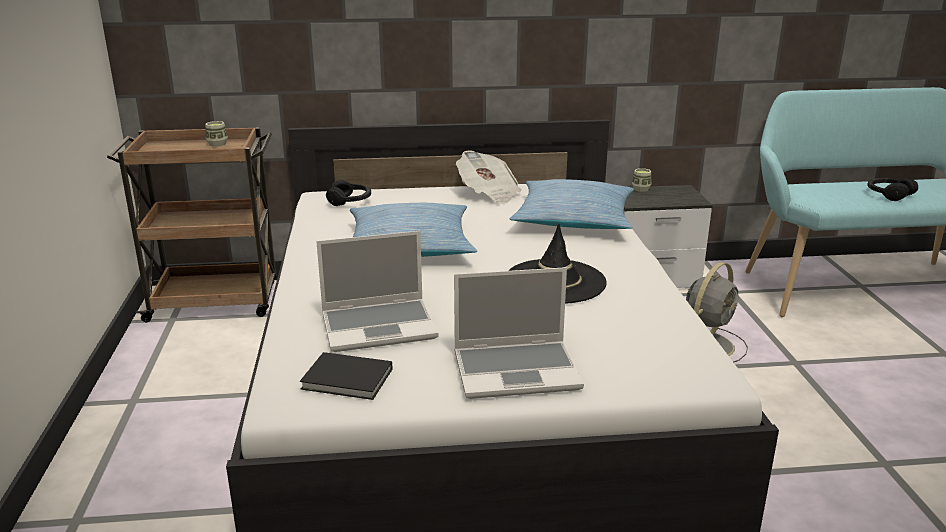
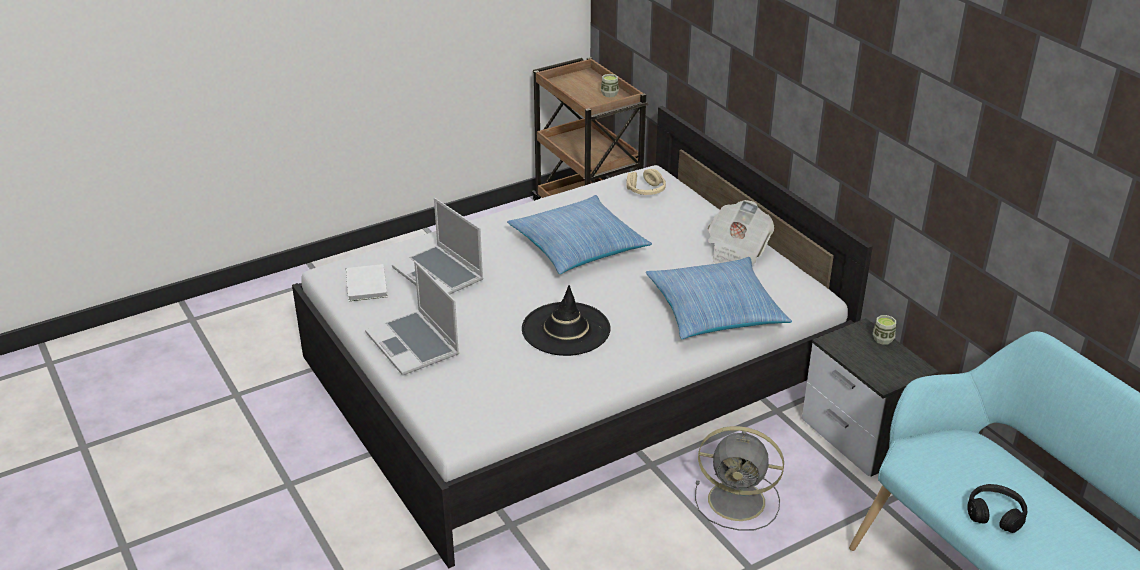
camera: 65 degrees right, 10 degrees up
(349, 380) = (365, 286): black book -> white book
(350, 201) = (646, 191): black headphones -> beige headphones

